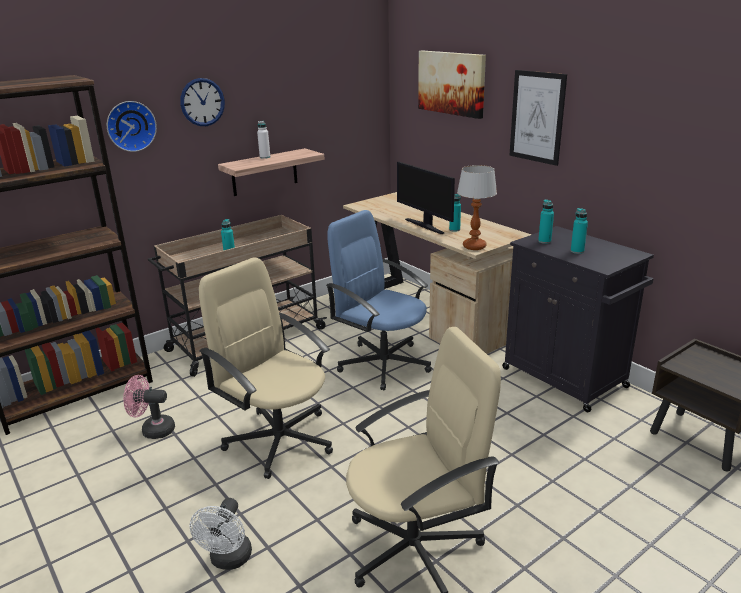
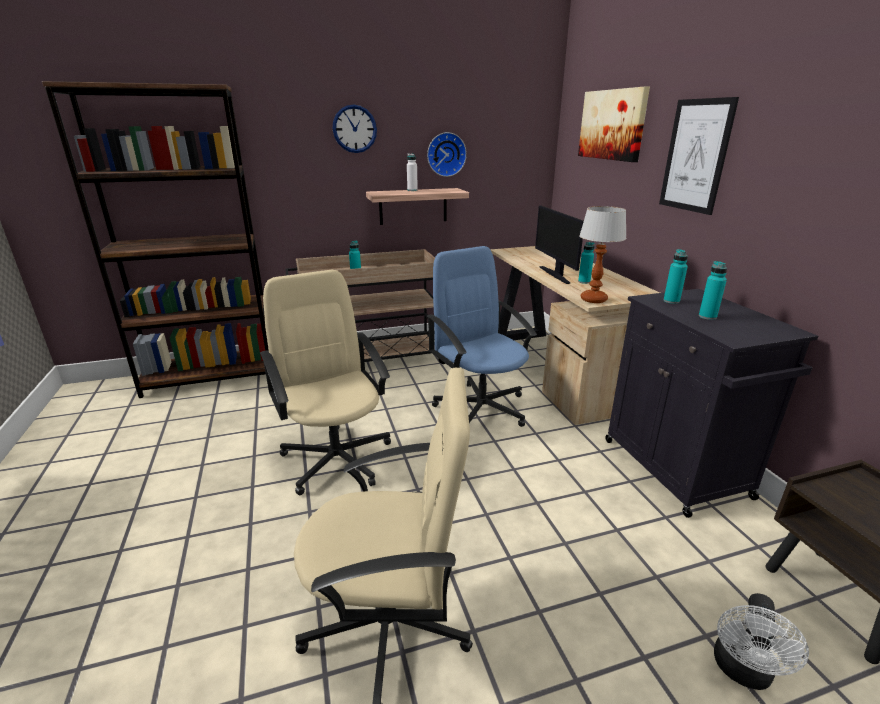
camera: 20 degrees right, 0 degrees up
(130, 126) = (282, 143): wall clock -> wall clock (446, 154)
(153, 430) = (242, 421): pink fan -> none
(228, 560) = (204, 571): white fan -> white fan (742, 672)

